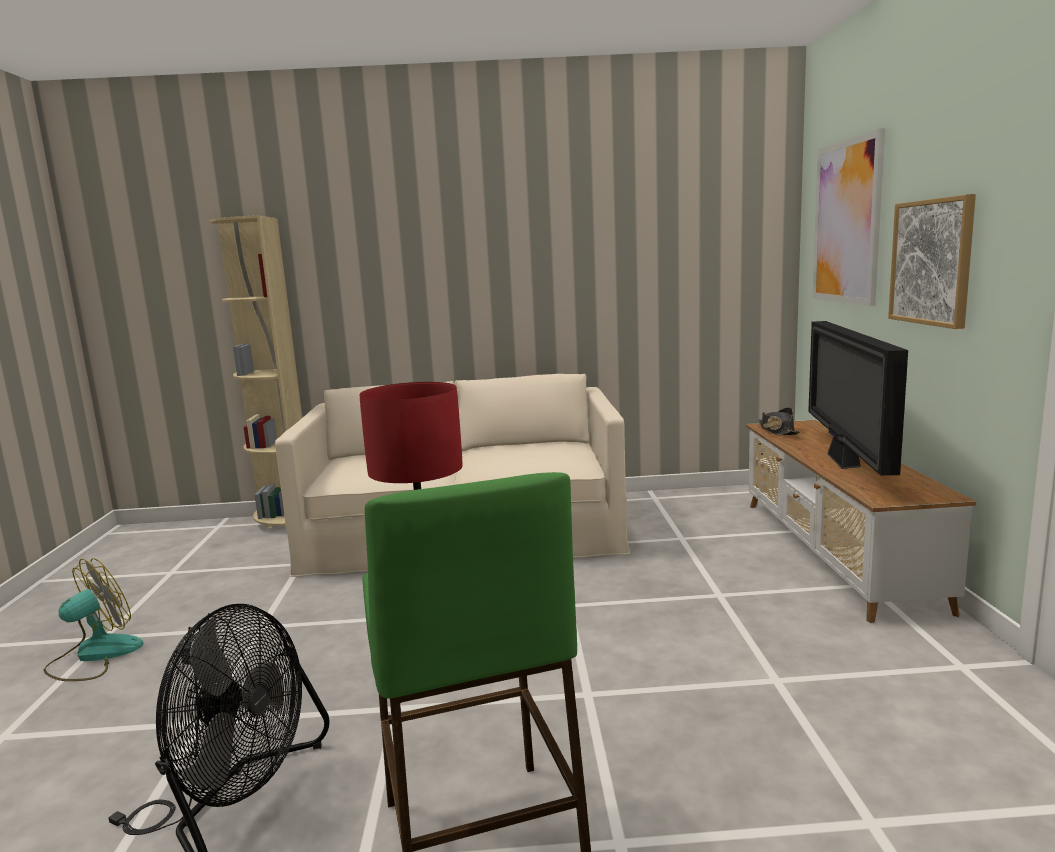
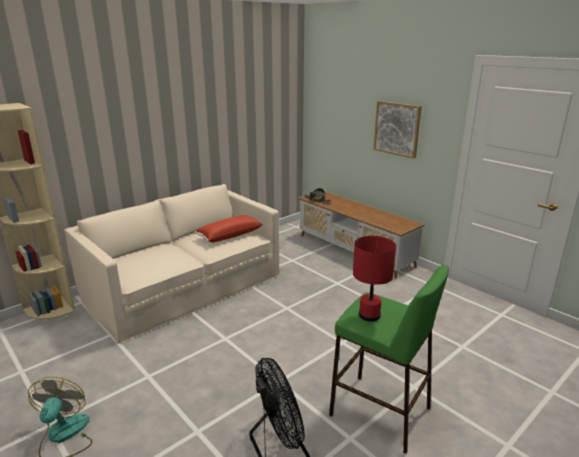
camera: 40 degrees left, 10 degrees up
(542, 456) = (229, 235): none -> red pillow
(843, 462) = (363, 213): television -> none
(847, 222) = (341, 101): picture -> none

